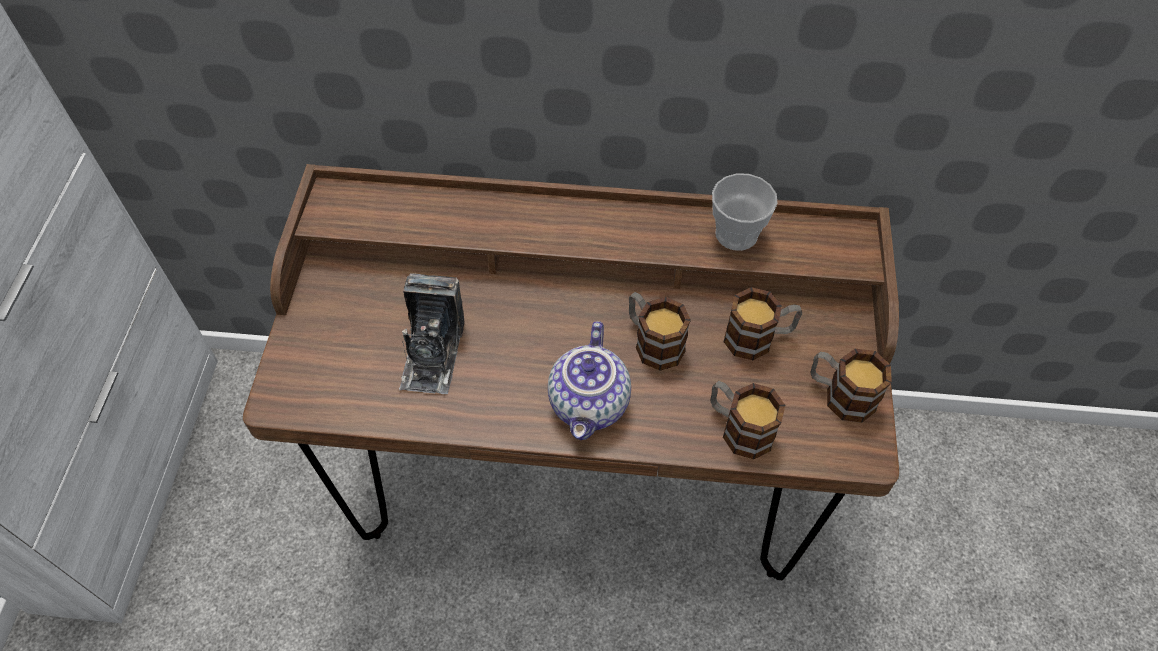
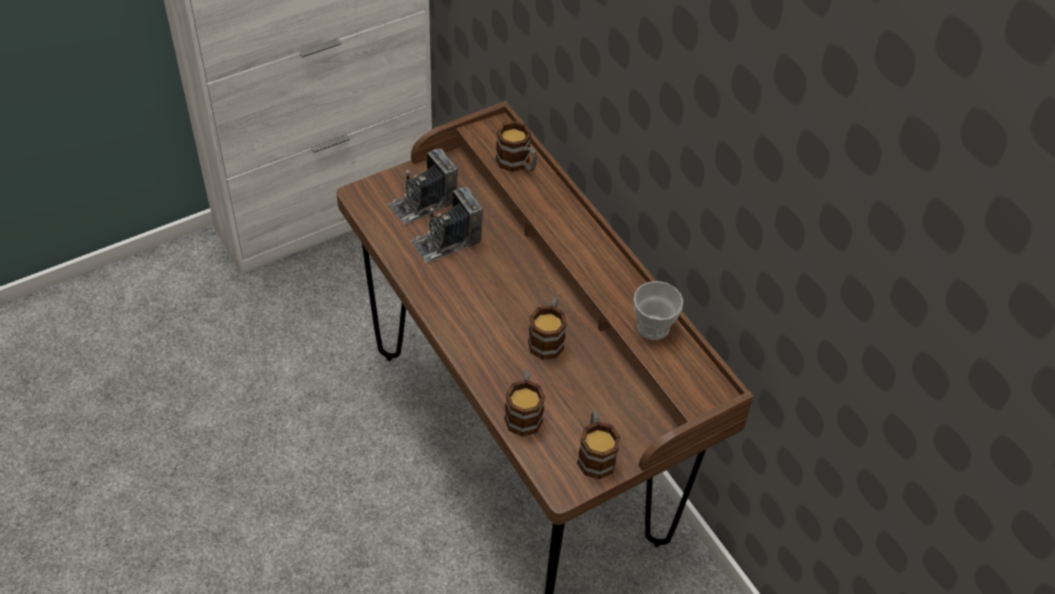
camera: 50 degrees right, 5 degrees down
(354, 342) = (423, 203): none -> camera
(591, 405) = (477, 332): teapot -> none
(758, 338) = (599, 390): mug -> mug (517, 164)

